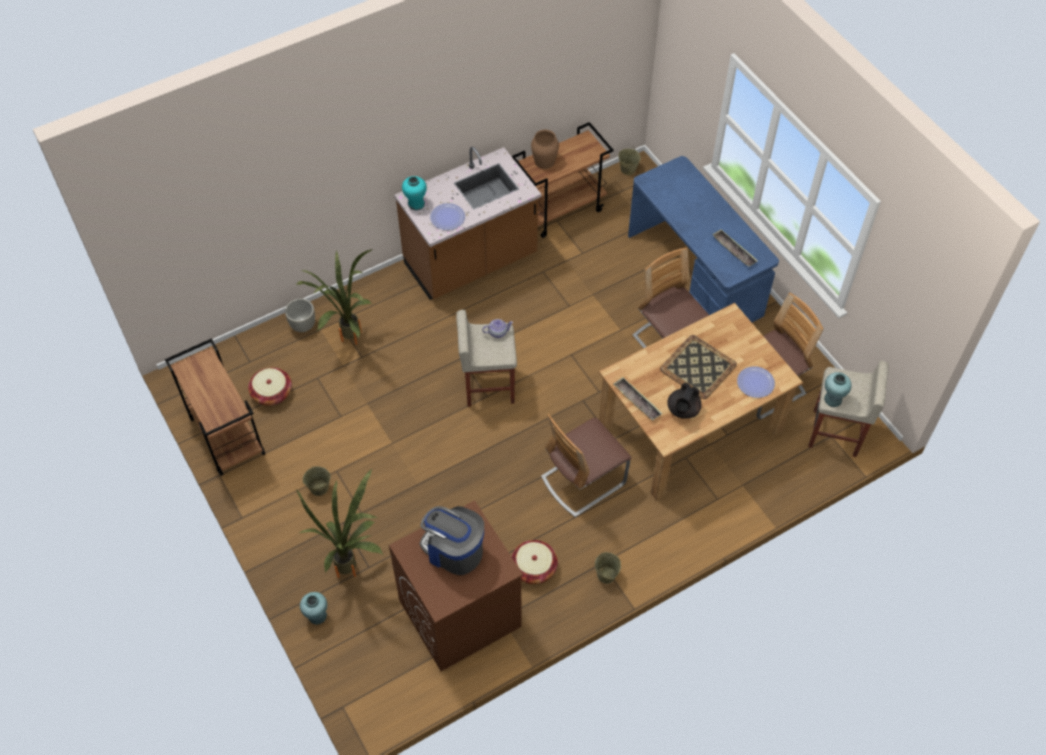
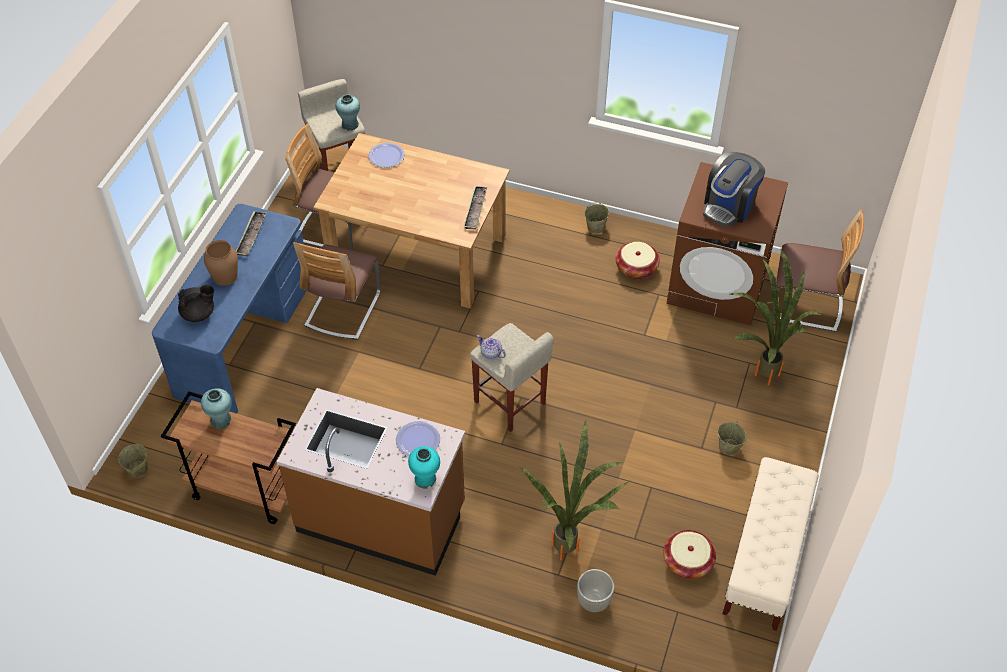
camera: 130 degrees left, 5 degrees down
(226, 436) = (764, 559): brown cart -> beige bench
(317, 616) = (819, 364): turquoise vase -> turquoise vase (221, 420)
(453, 550) = (729, 206): coffee machine -> coffee machine turned 45 degrees clockwise
(544, 161) = (247, 447): brown vase -> brown vase (225, 276)
(583, 480) = (534, 285): chair -> chair (806, 305)
(683, 410) = (456, 181): black teapot -> black teapot (199, 314)
(699, 367) = (404, 193): tray -> none

